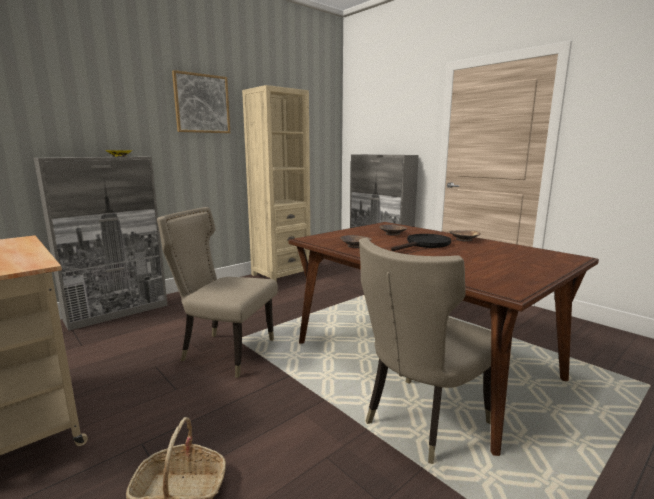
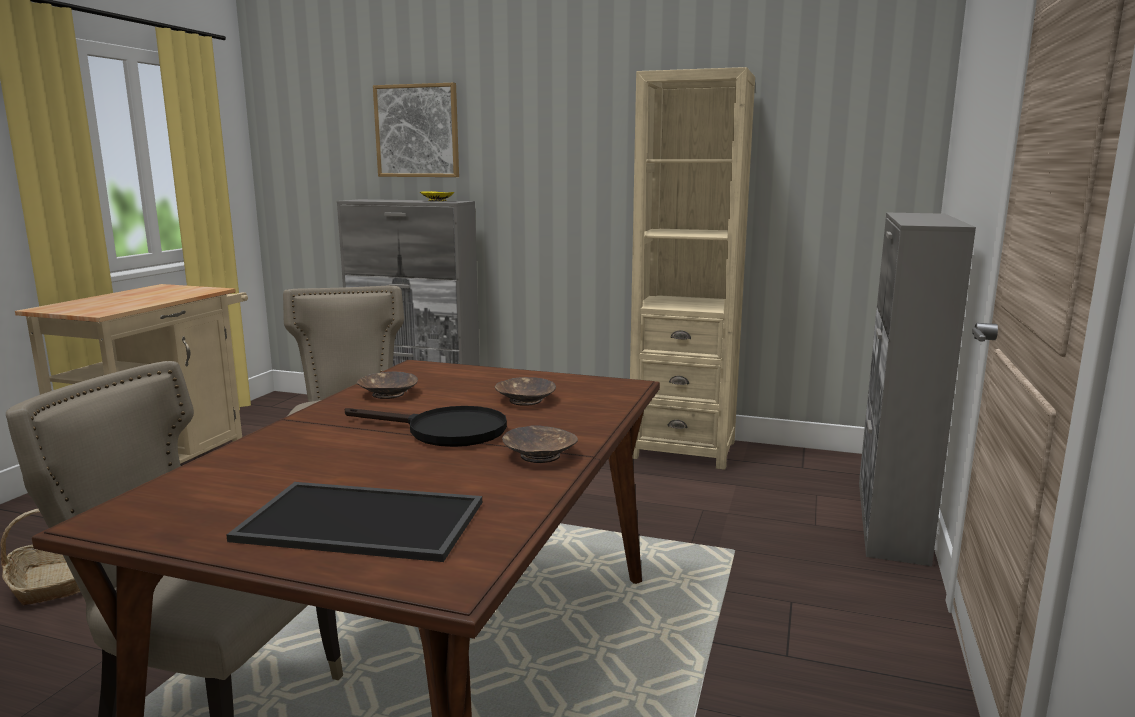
camera: 60 degrees right, 0 degrees up
(202, 103) = (578, 113): picture -> picture (417, 131)
(521, 260) = (365, 520): none -> tray

